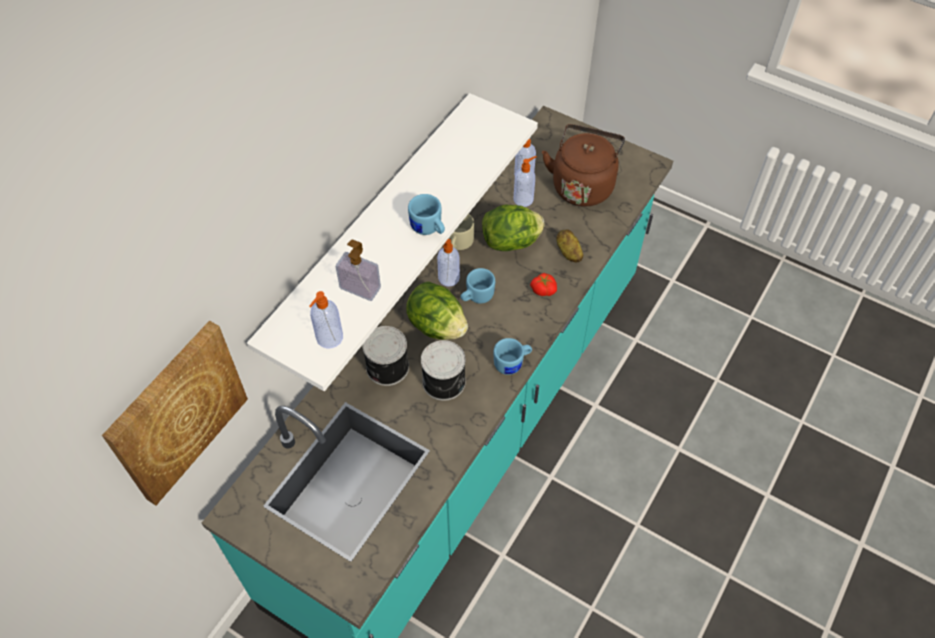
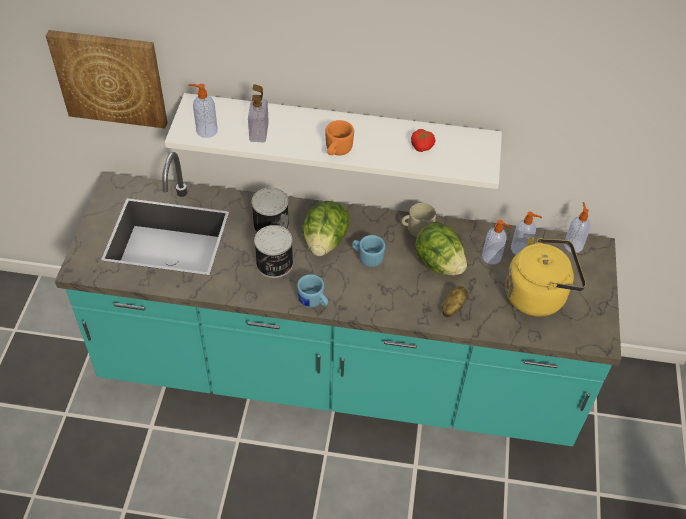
camera: 65 degrees right, 5 degrees down
(428, 229) = (336, 151): blue mug -> orange mug
(448, 278) = (376, 233): soap dispenser -> soap dispenser (573, 245)
(543, 289) = (401, 301): tomato -> tomato (422, 146)
(582, 184) = (538, 295): brown kettle -> yellow kettle

